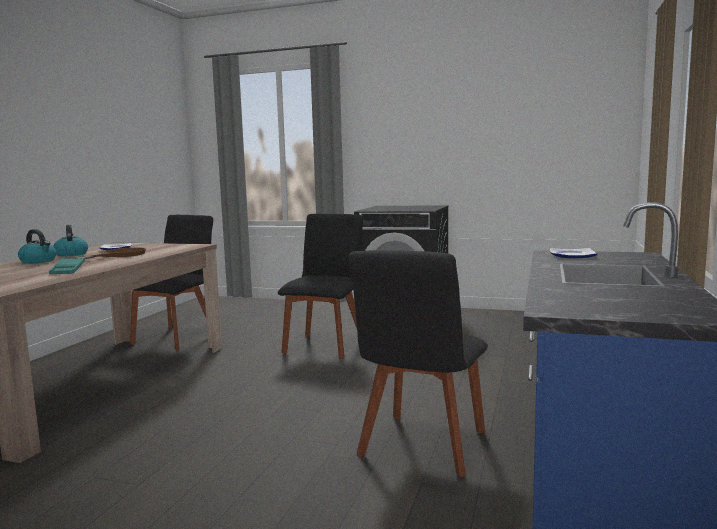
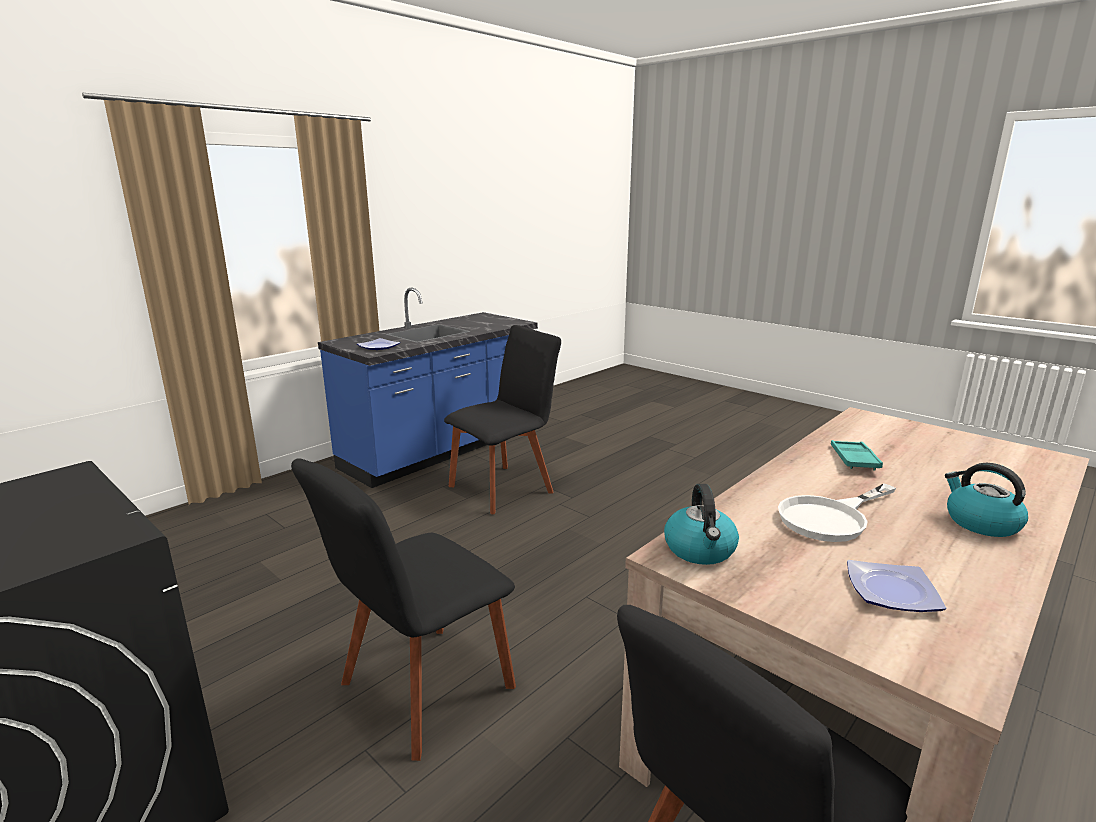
camera: 155 degrees left, 10 degrees up
(71, 254) = (968, 563): kettle -> kettle (700, 550)
(118, 255) = (831, 518): brown frying pan -> white frying pan

